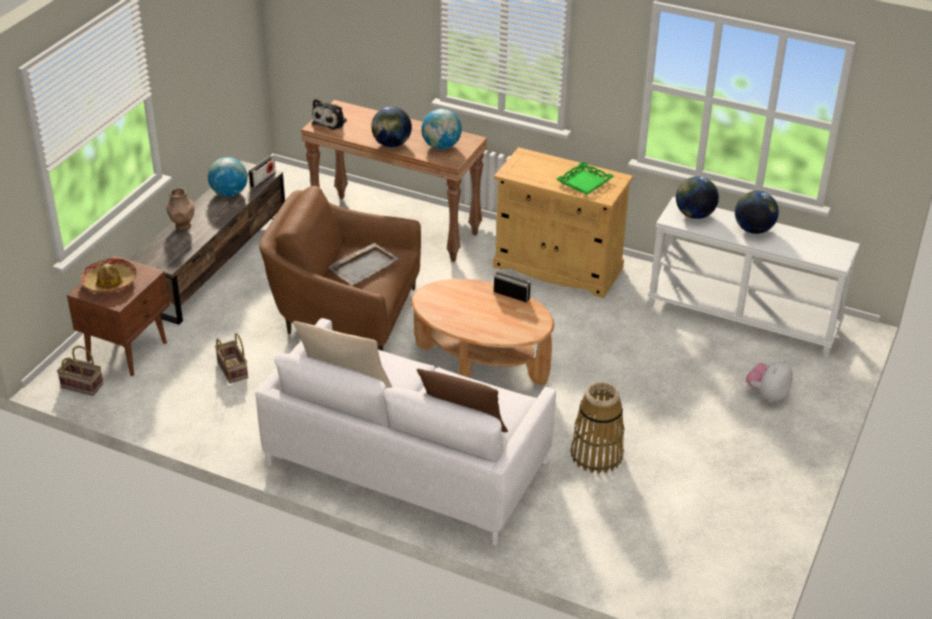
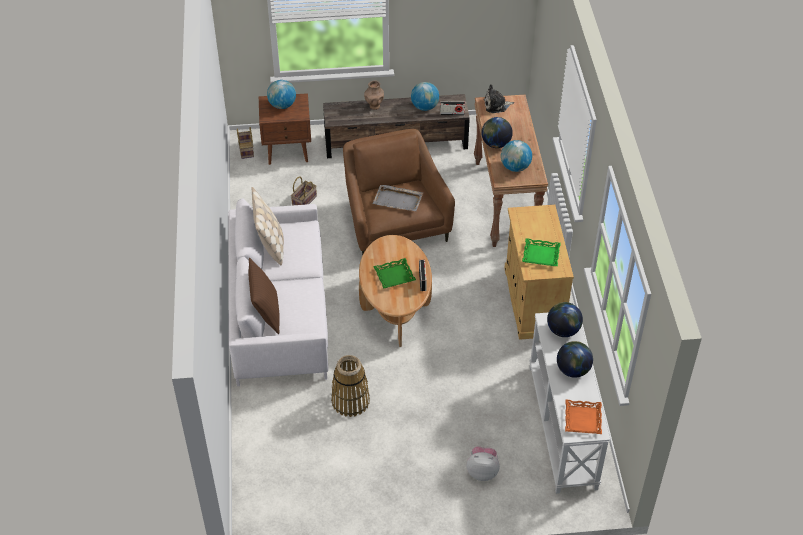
camera: 60 degrees right, 10 degrees up
(110, 282) = (282, 105): hat -> globe
(485, 312) = (394, 276): none -> green tray
(824, 248) = (583, 419): none -> orange tray

